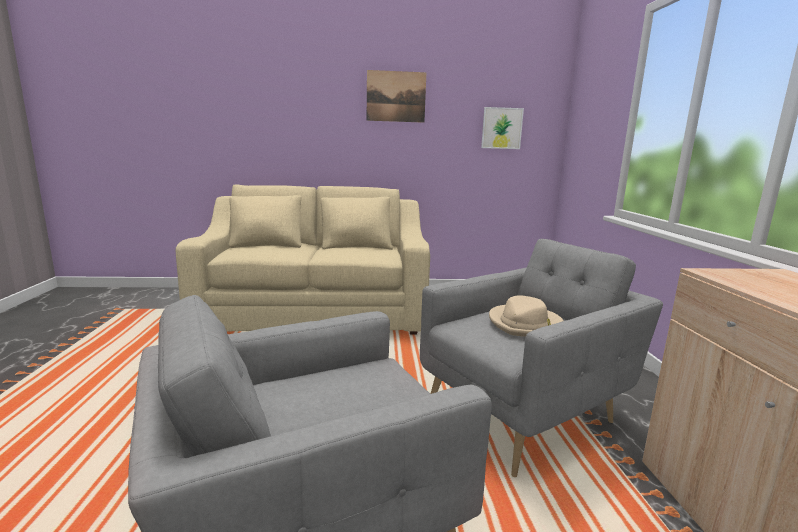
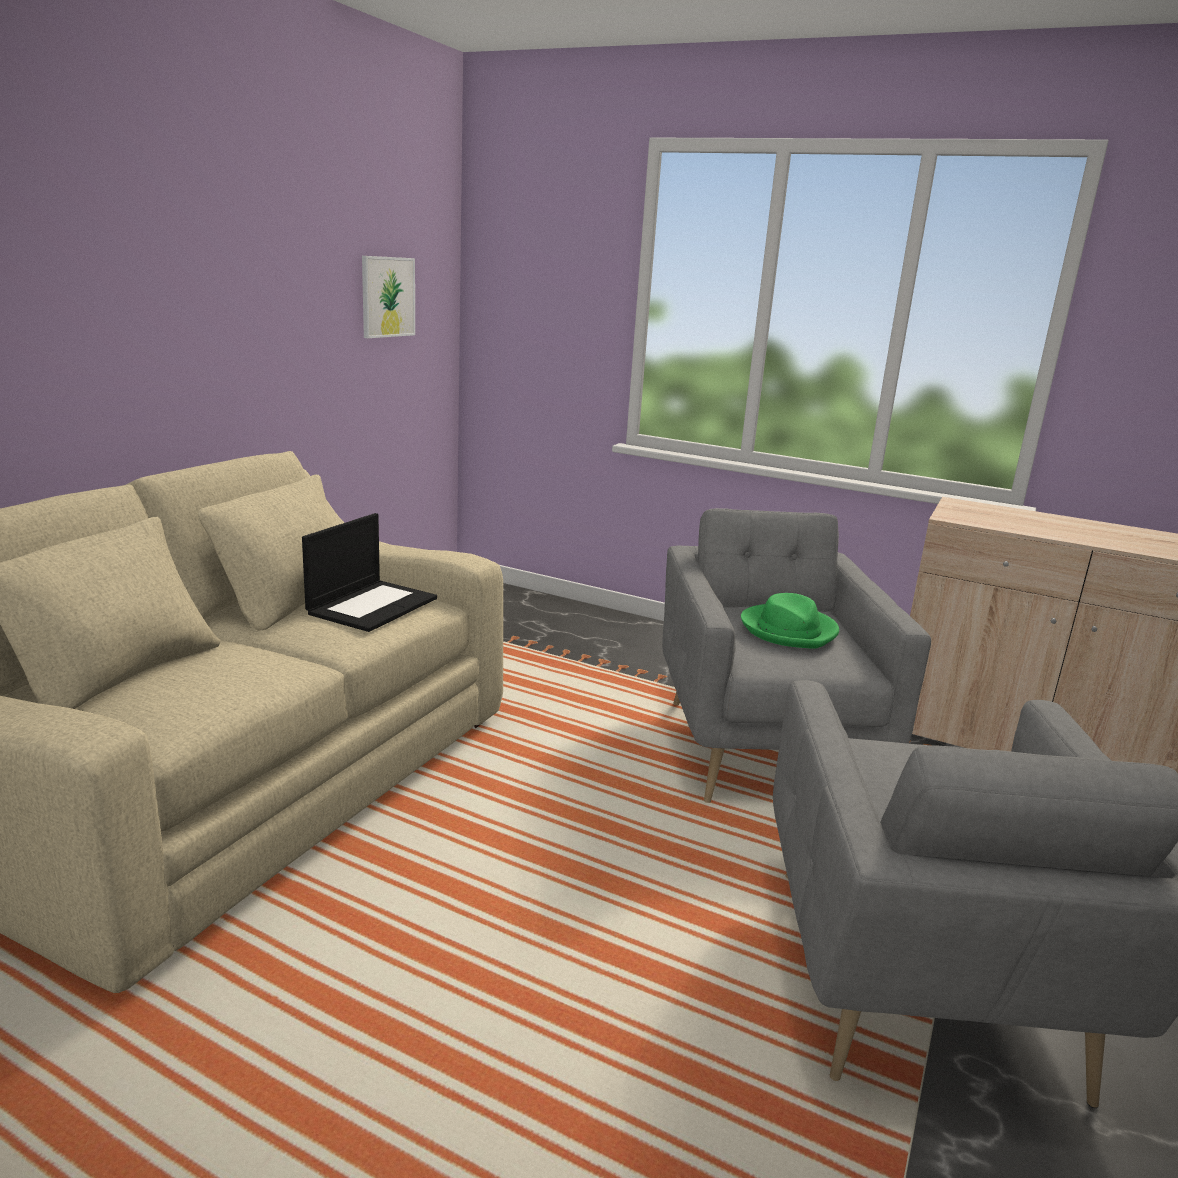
camera: 60 degrees left, 5 degrees up
(364, 251) = (372, 605): none -> laptop
(396, 96) = (218, 231): picture -> none
(525, 324) = (789, 630): beige hat -> green hat

